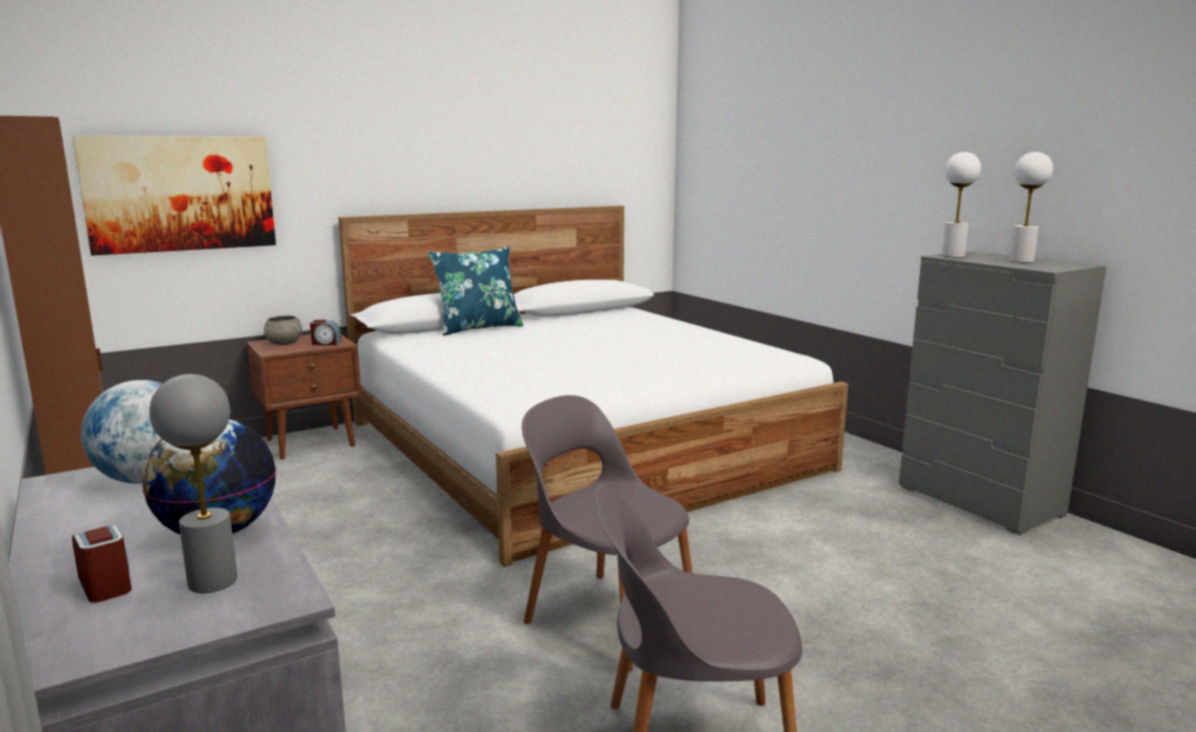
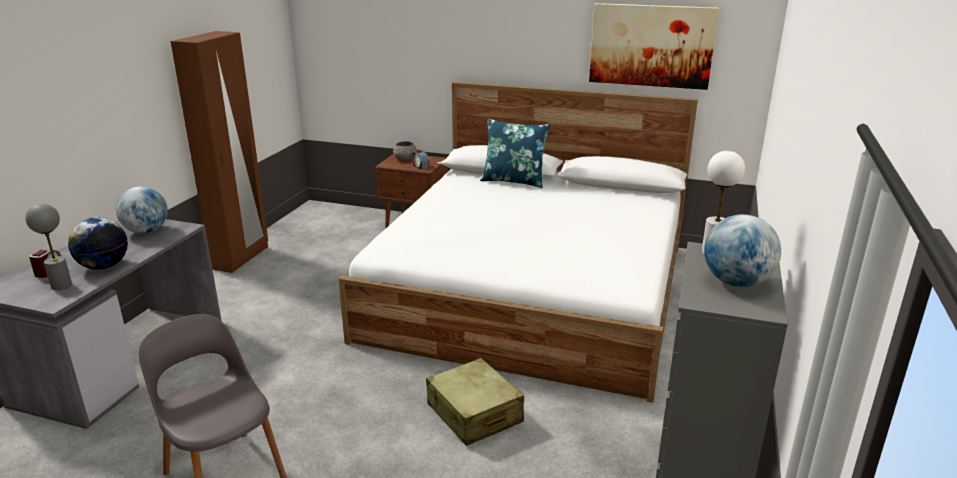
camera: 50 degrees right, 10 degrees up
(180, 193) = (367, 56): picture -> picture (651, 46)
(607, 617) = (325, 397): grey chair -> none
(762, 545) = (474, 414): none -> beige suitcase
(1021, 261) = (736, 282): white table lamp -> globe

